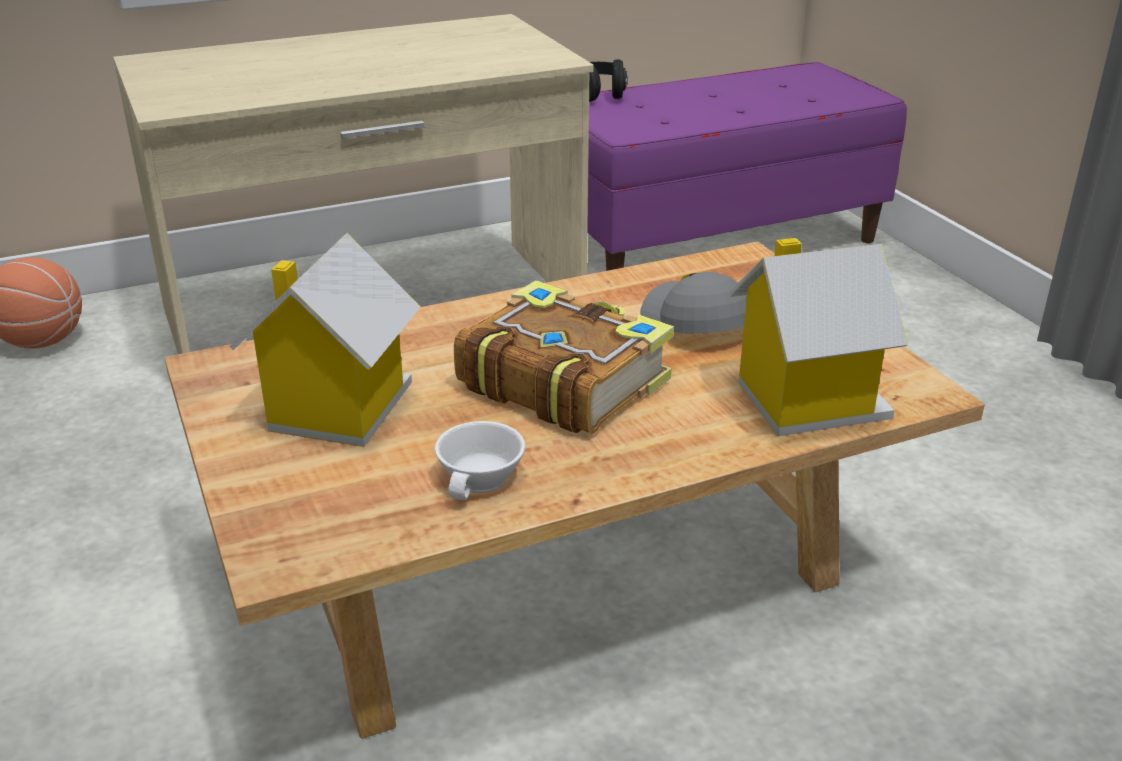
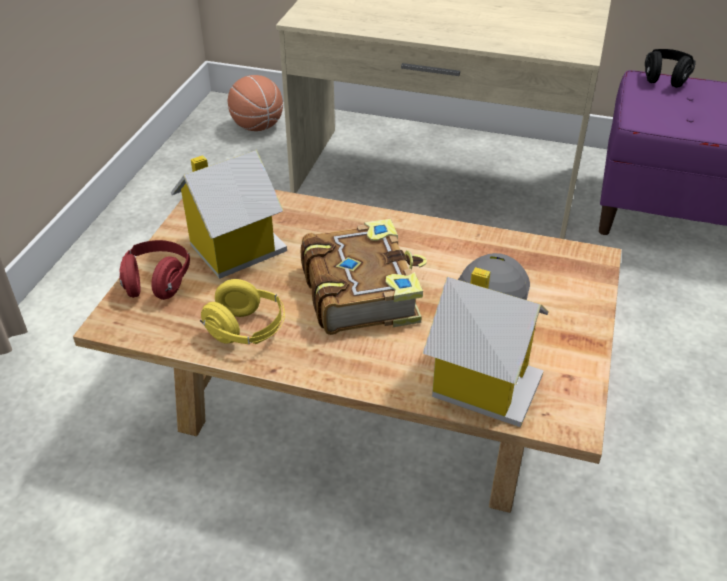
camera: 40 degrees right, 10 degrees up
(280, 489) = (157, 282): none -> red headphones
(483, 480) = (246, 330): white cup -> yellow headphones

